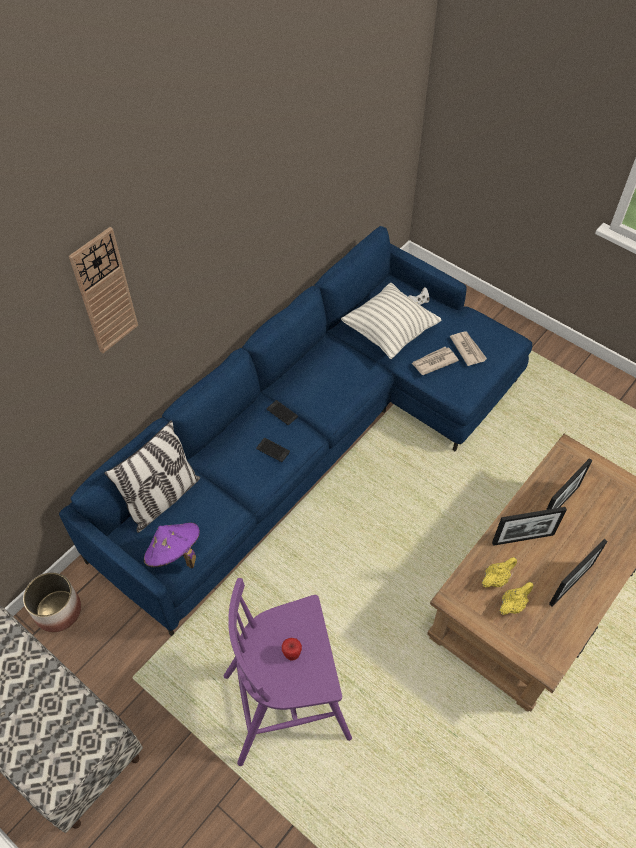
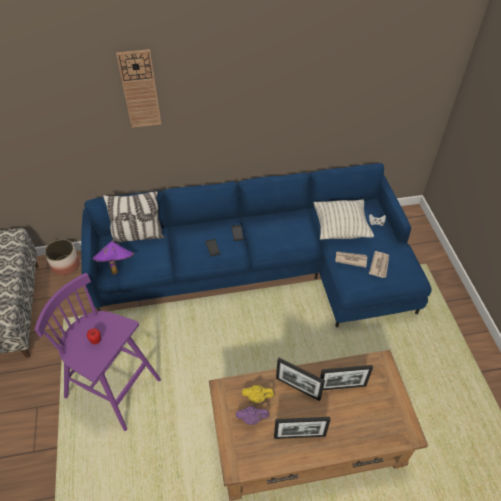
camera: 40 degrees right, 5 degrees down
(513, 604) = (252, 418): yellow teapot -> purple teapot

